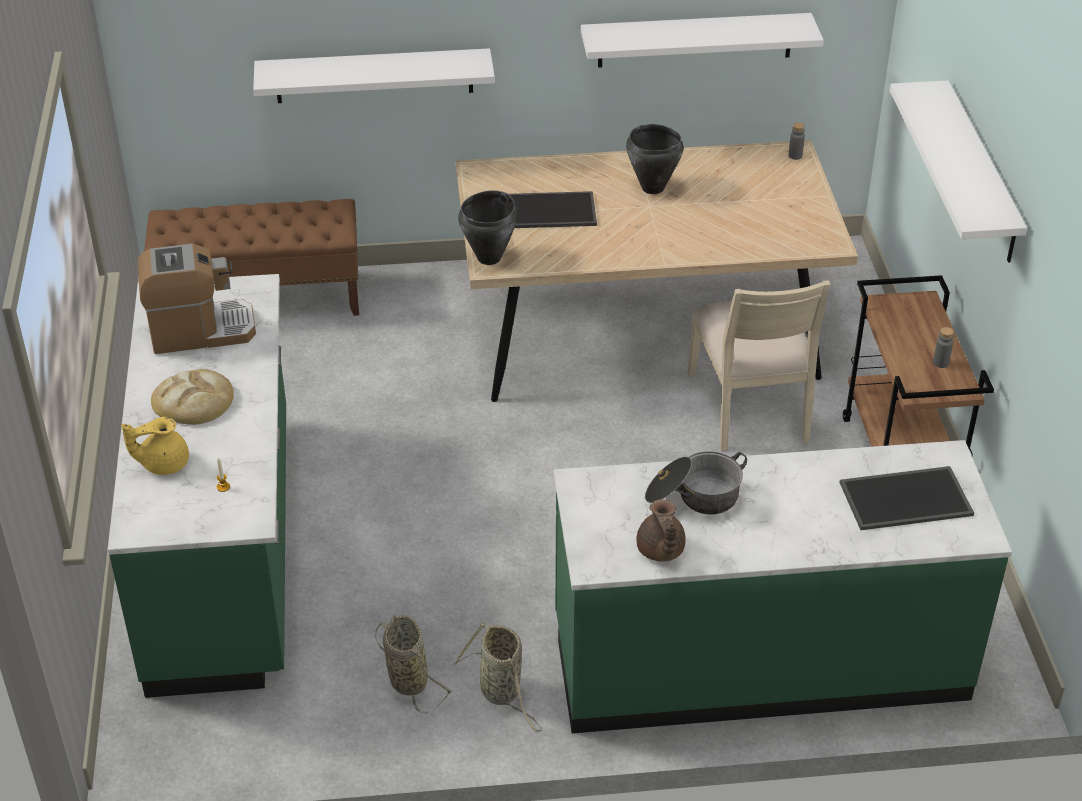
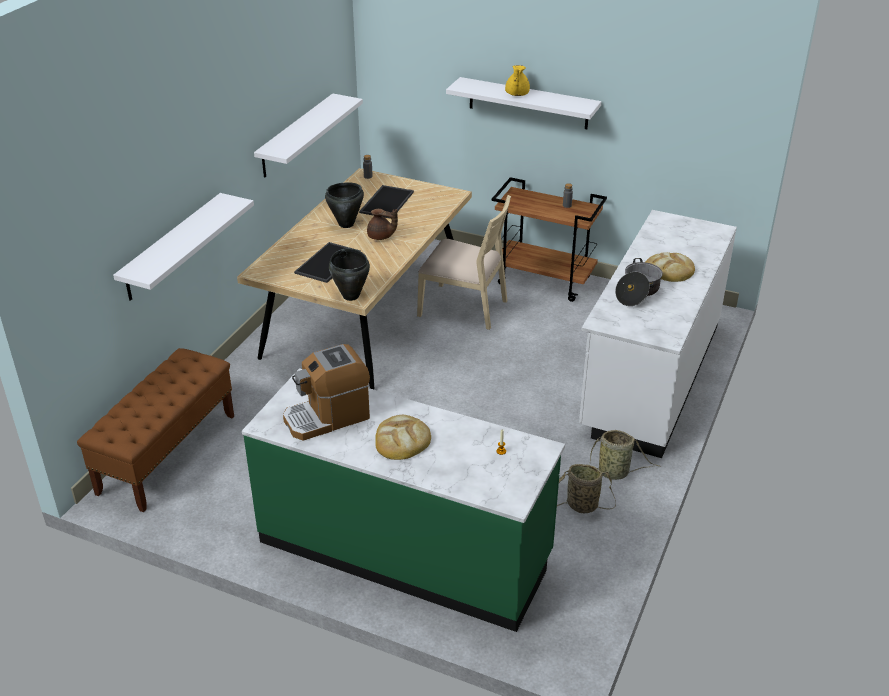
camera: 60 degrees left, 5 degrees down
(163, 463) = (456, 471): yellow teapot -> yellow teapot (516, 94)
(200, 330) = (327, 417): coffee machine -> coffee machine turned 135 degrees counterclockwise
(660, 551) = (672, 316): brown teapot -> brown teapot (381, 237)
(758, 659) = (650, 376): green counter -> white counter
(790, 511) = (669, 270): none -> bread
(906, 497) = (682, 237): tray -> tray (386, 202)

